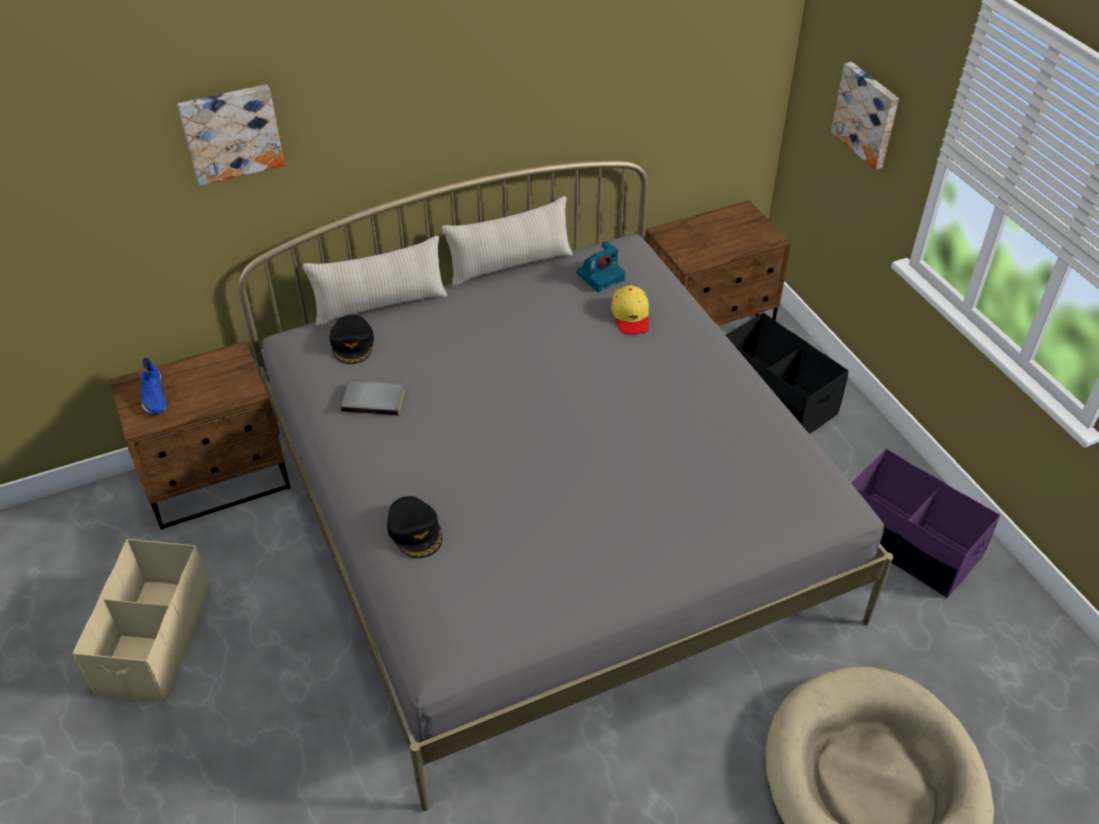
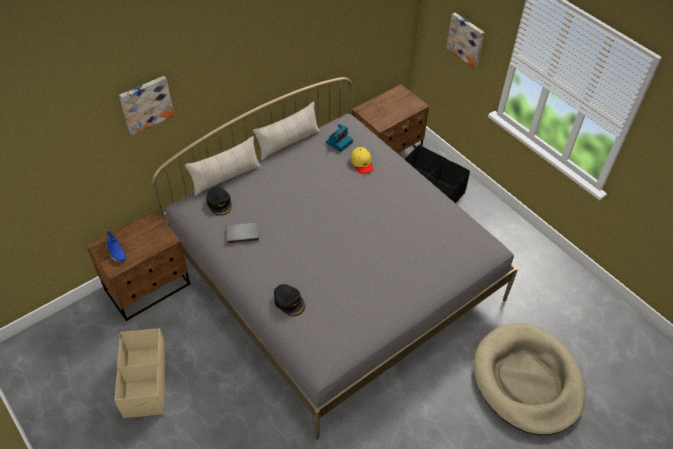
camera: 15 degrees left, 5 degrees up
(907, 544) = (514, 256): purple storage box -> none

